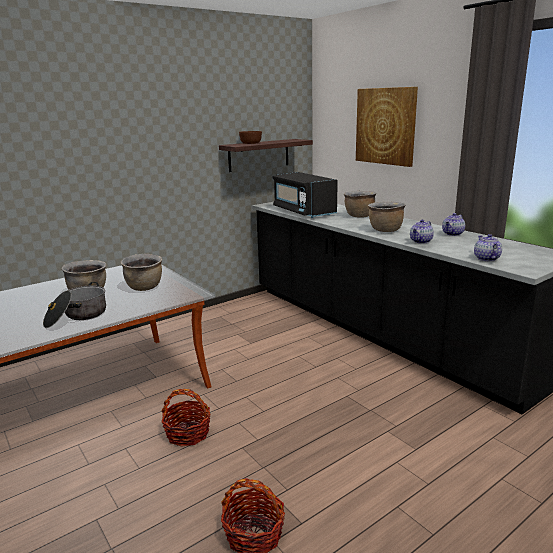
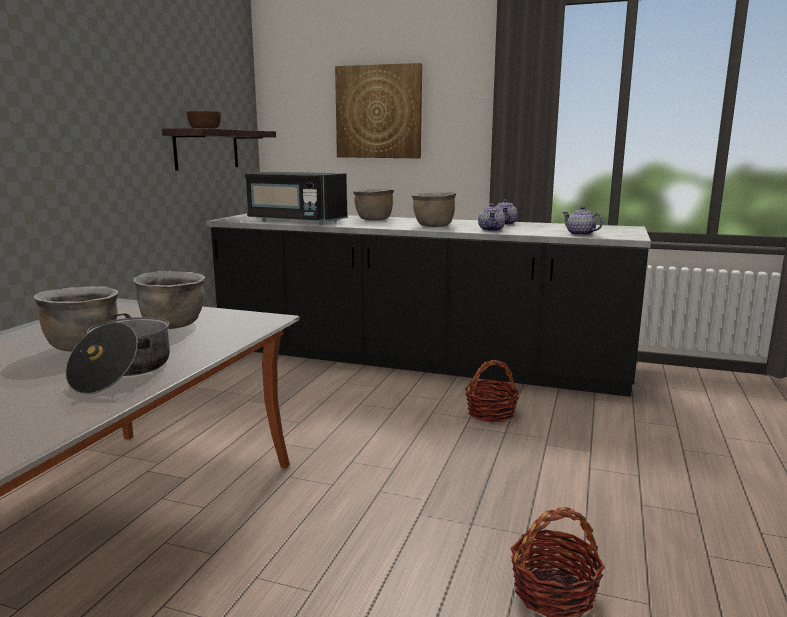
camera: 35 degrees left, 5 degrees down
(188, 433) = (328, 525): basket -> basket (491, 413)

